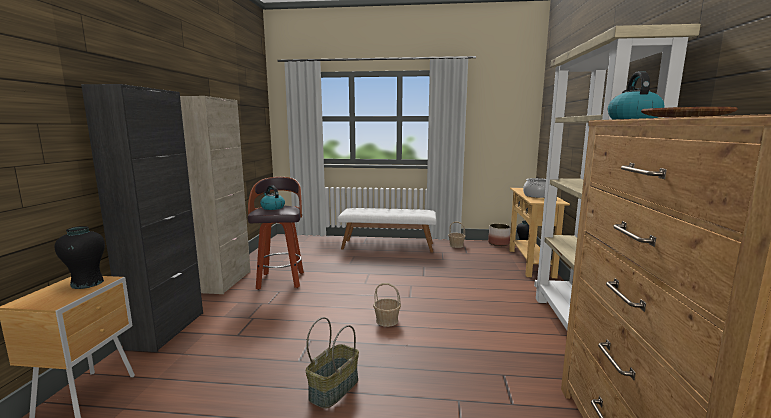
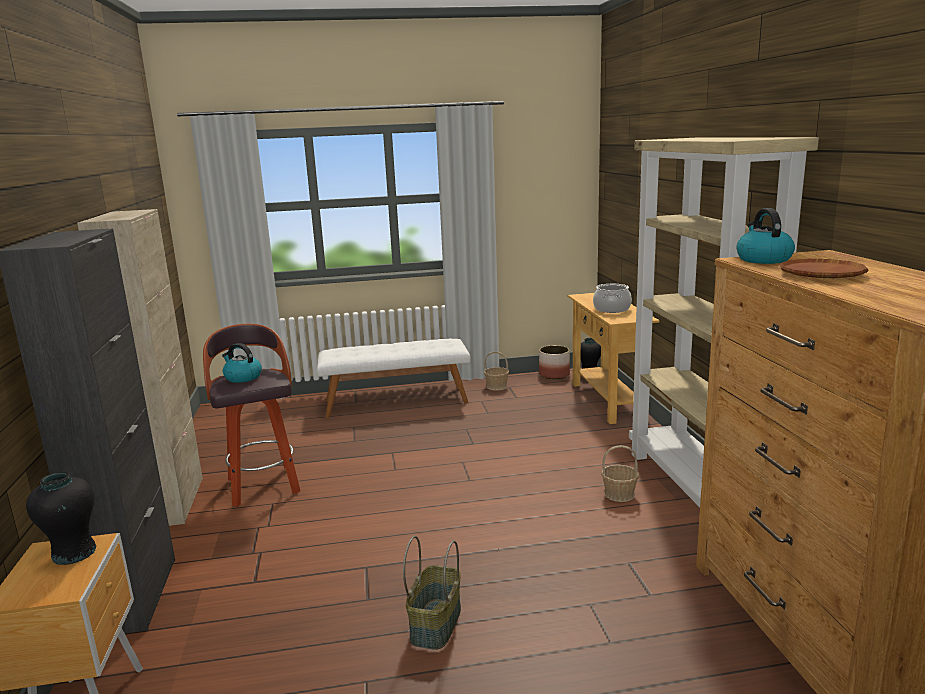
camera: 15 degrees left, 5 degrees up
(387, 321) = (456, 520): basket -> basket (619, 494)

